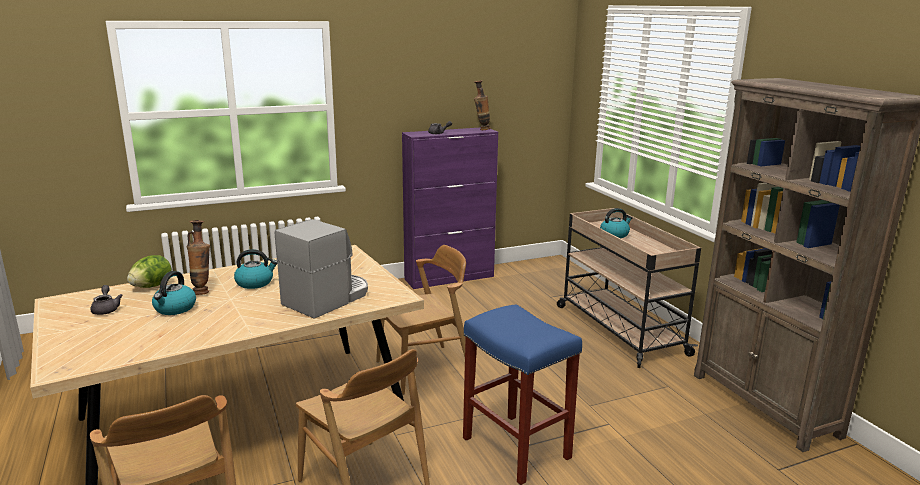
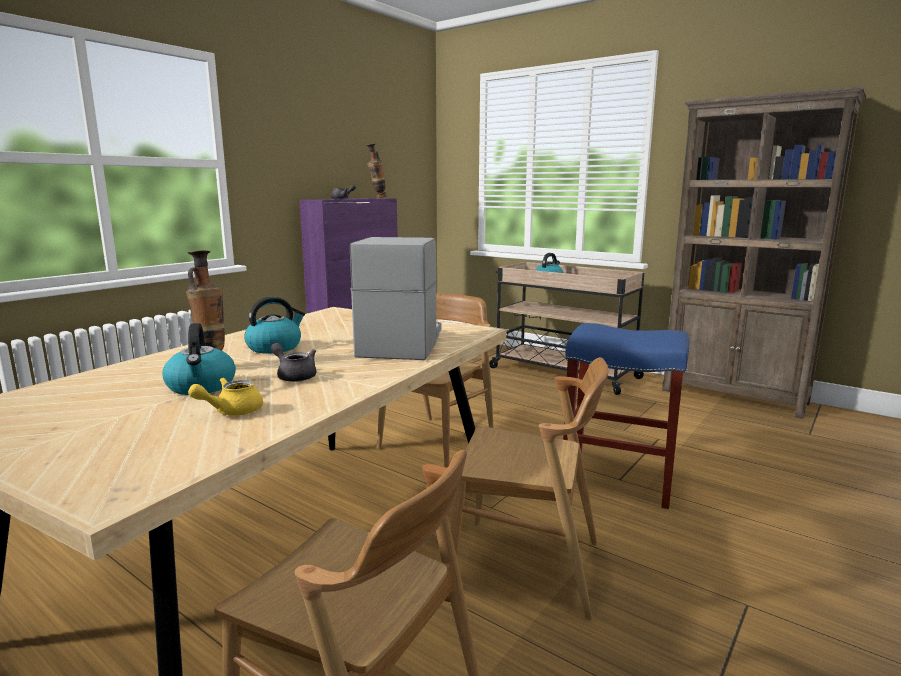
camera: 30 degrees left, 5 degrees down
(106, 309) = (71, 408): grey teapot -> grey teapot (294, 376)
(152, 286) = (111, 374): lettuce -> none
(161, 332) = (231, 411): none -> yellow teapot

